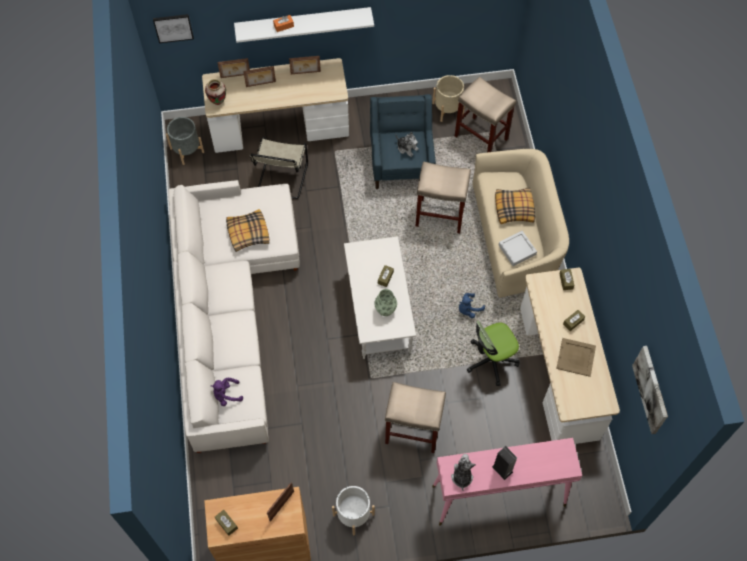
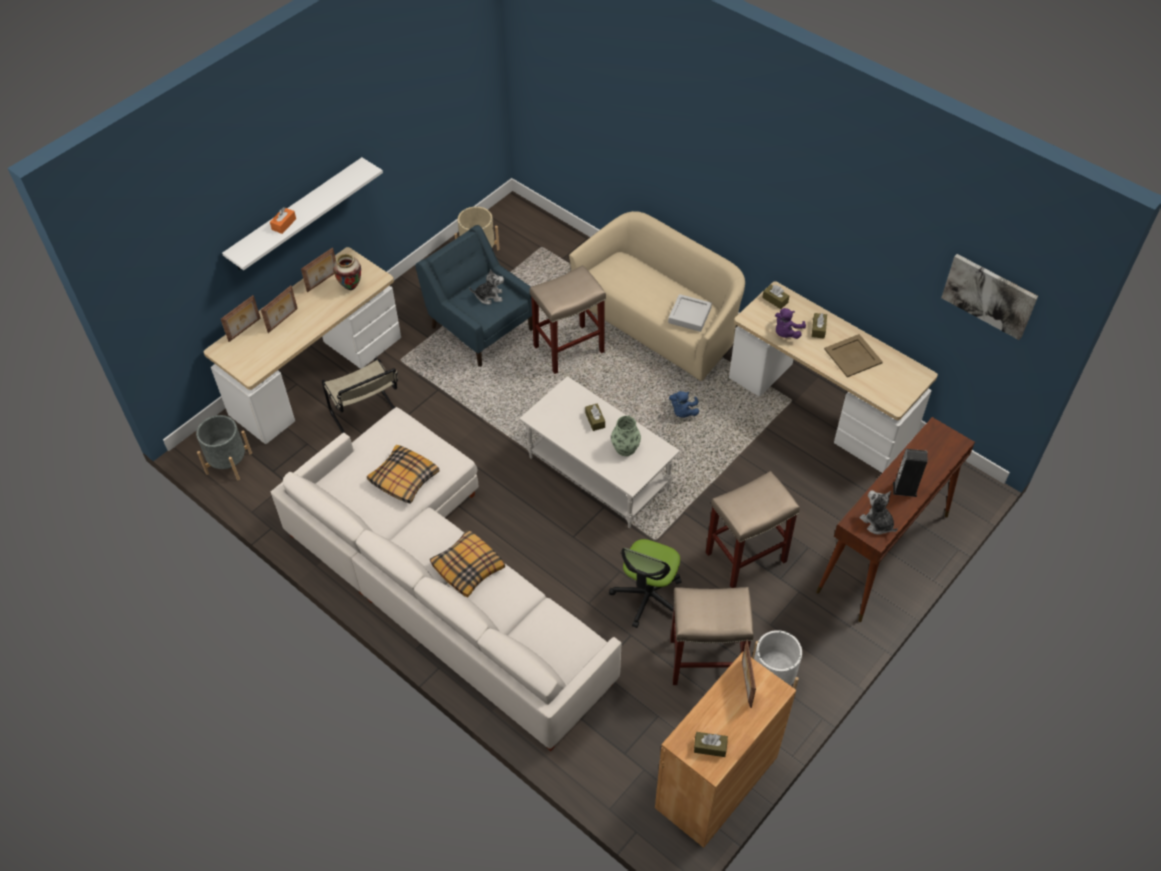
camera: 40 degrees left, 10 degrees down
(173, 27) = (154, 295): picture -> none
(218, 102) = (250, 366): vase -> vase (351, 287)
(226, 395) = (545, 650): purple plush toy -> purple plush toy (786, 333)
(480, 137) = (536, 258): beige stool -> beige stool (704, 661)
(491, 360) = (750, 441): office chair -> office chair (648, 597)
(497, 496) = (882, 554): pink console table -> brown console table
(514, 209) = (649, 283): pillow -> pillow (468, 567)

